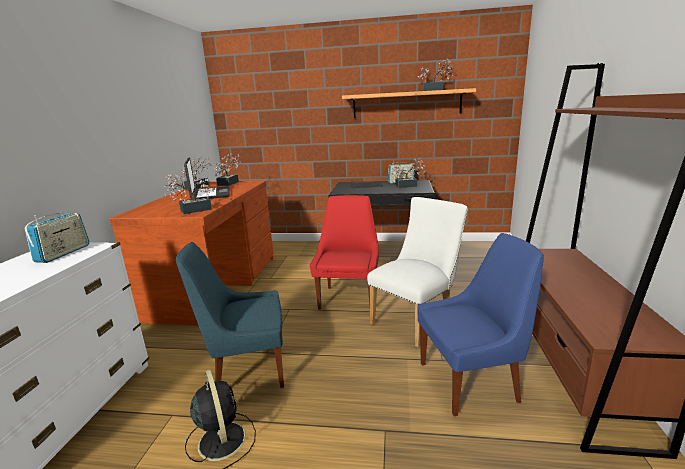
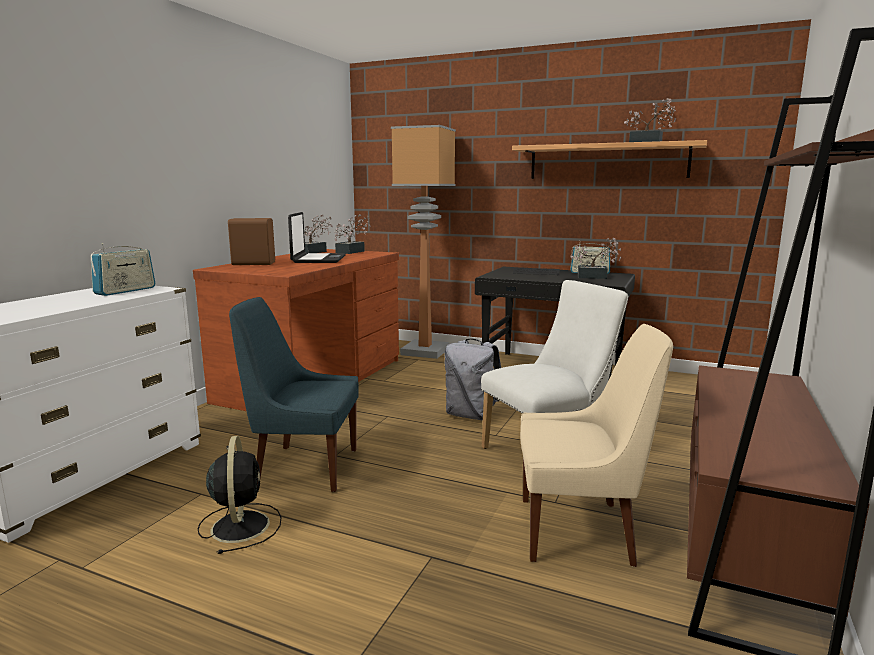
camera: 15 degrees right, 5 degrees down
(159, 205) = (253, 263): none -> brown speaker
(192, 210) = (283, 270): potted plant -> none
(289, 248) = (426, 351): none -> floor lamp
(349, 297) = (472, 415): red chair -> grey backpack
(471, 381) = (580, 531): blue chair -> beige chair

